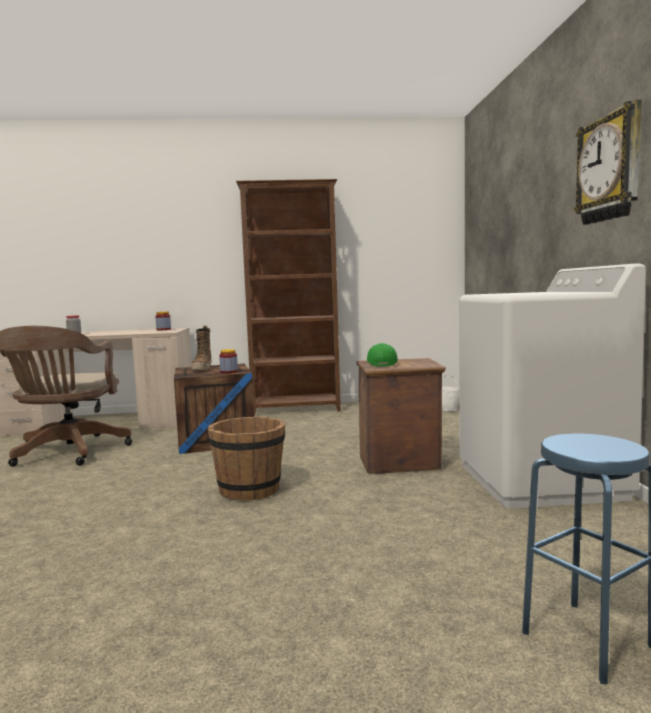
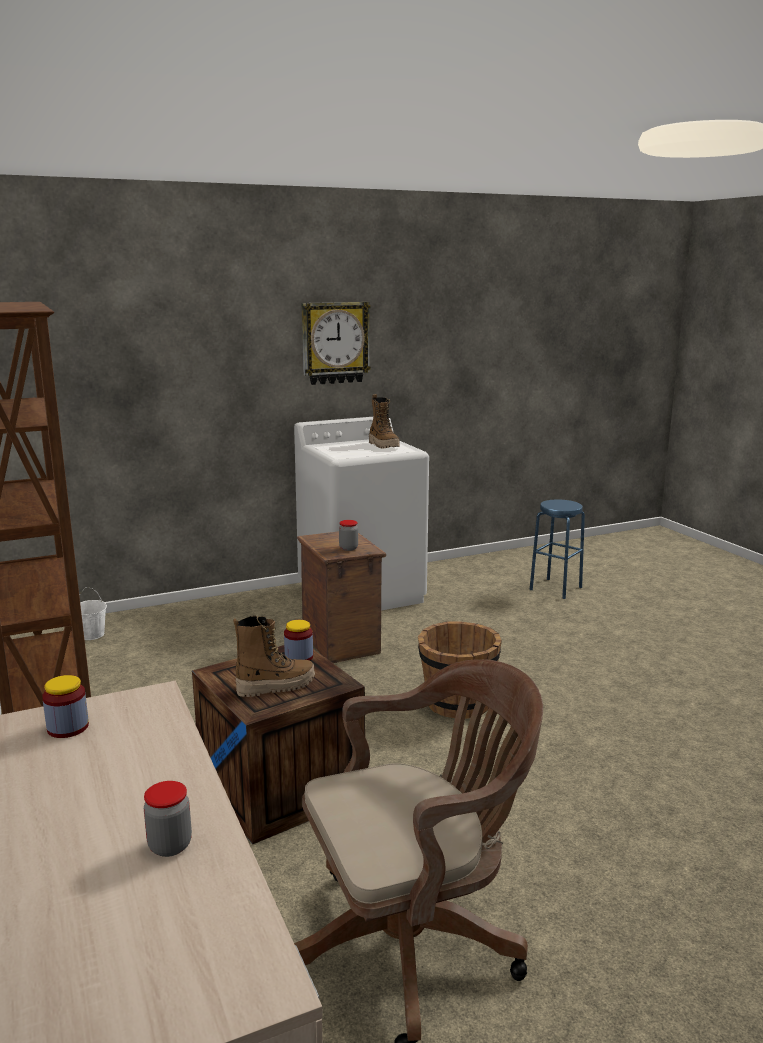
camera: 110 degrees left, 10 degrees up
(381, 363) = (348, 548): green cap -> jar
(544, 293) = (383, 445): none -> boot

